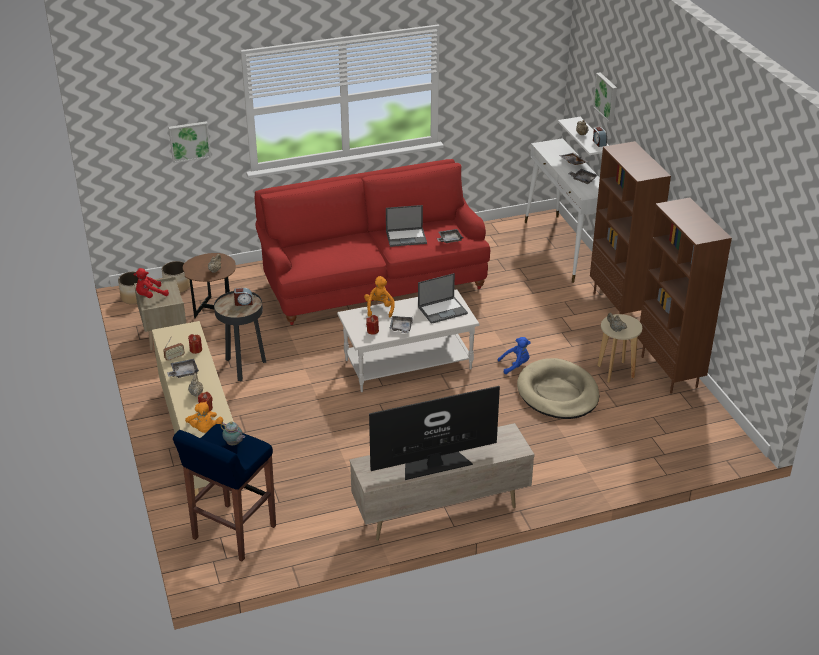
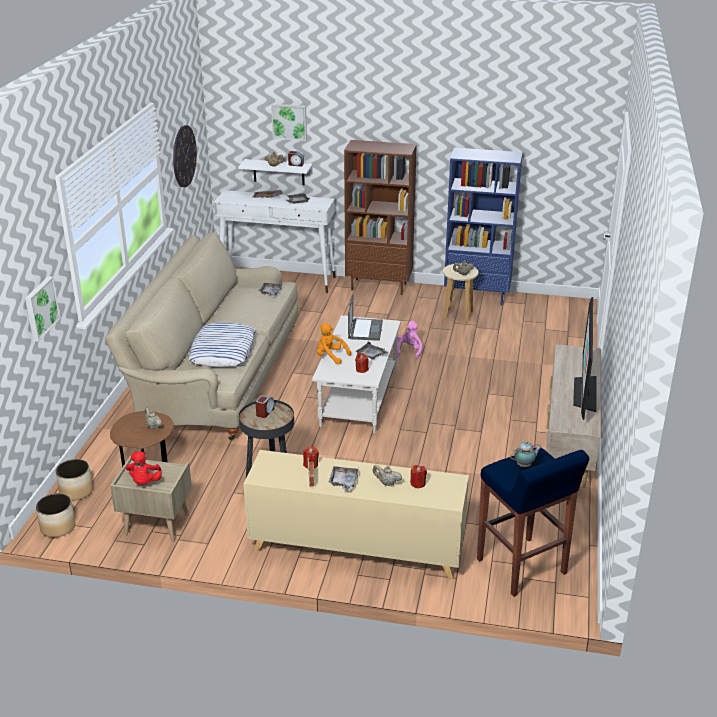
camera: 60 degrees left, 5 degrees down
(205, 430) = (453, 493): orange plush toy -> none
(332, 254) = (223, 350): none -> pillow
(373, 282) = (216, 376): red sofa -> beige sofa
(406, 237) = (242, 309): laptop -> none
(499, 87) = (184, 156): none -> wall clock
(515, 365) = (409, 351): blue plush toy -> pink plush toy
(558, 393) = (462, 346): beige dog bed -> none
(670, 372) = (477, 297): brown bookcase -> blue bookcase

